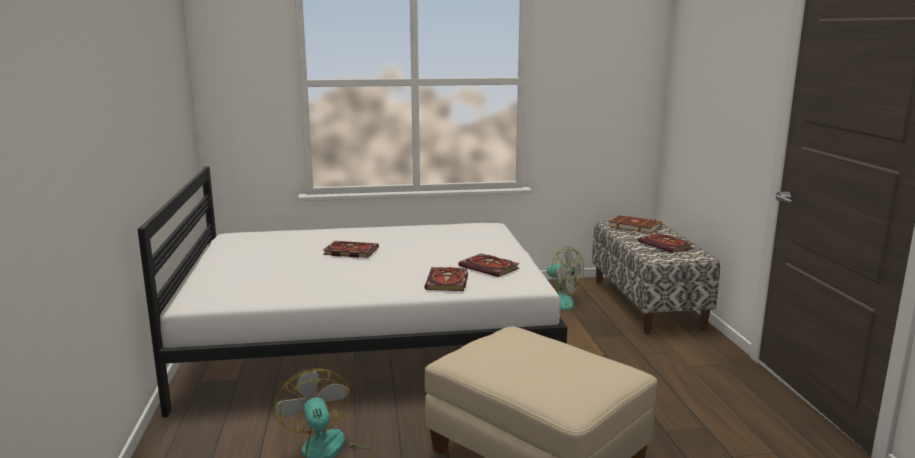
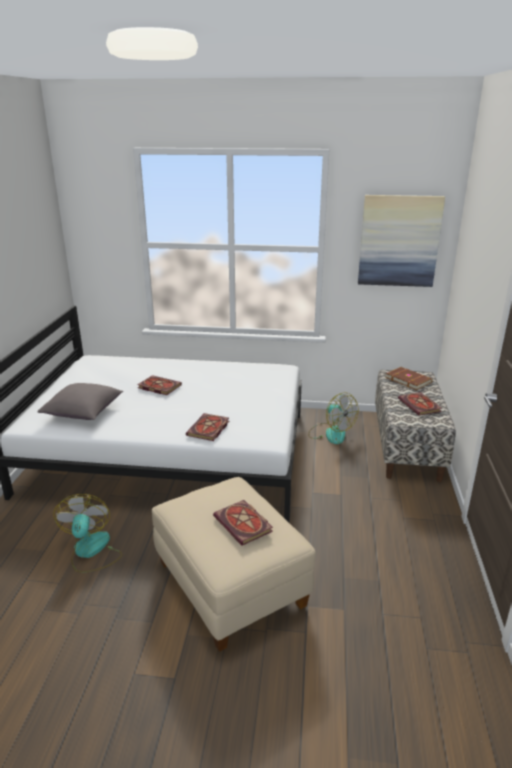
camera: 15 degrees right, 10 degrees up
(268, 283) = (84, 413): none -> grey pillow
(490, 268) = (251, 417): book -> book (244, 524)
(607, 68) = (399, 241): none -> picture

